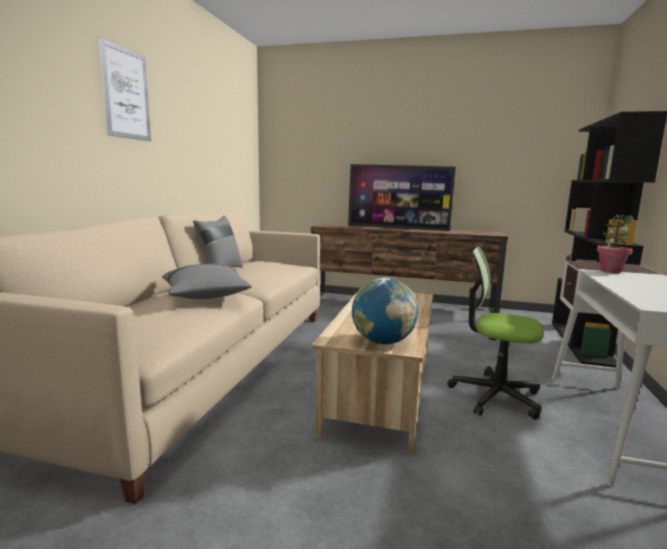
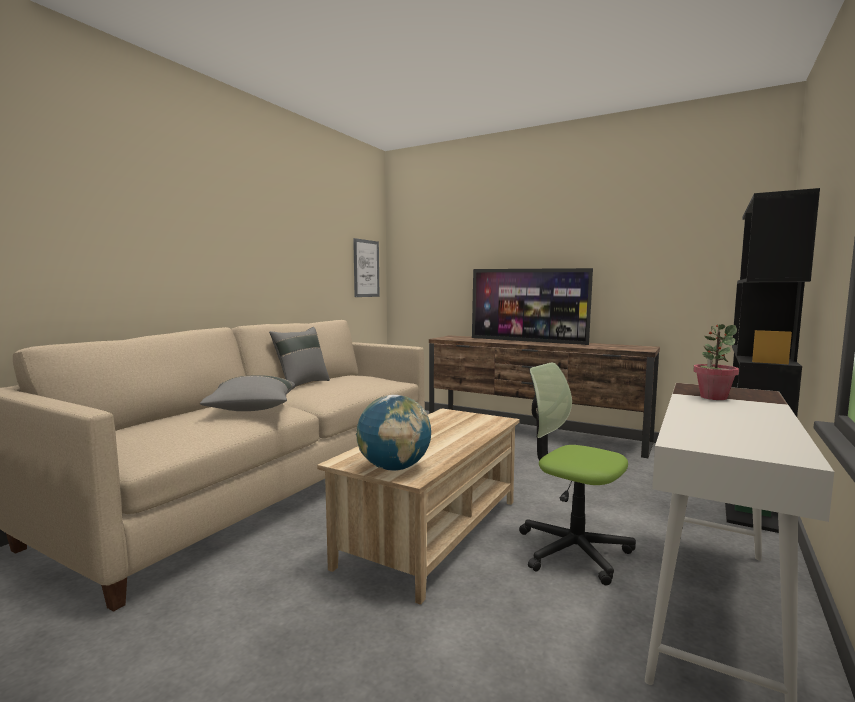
camera: 15 degrees right, 5 degrees down
(126, 94) = (215, 210): picture -> picture (366, 268)

